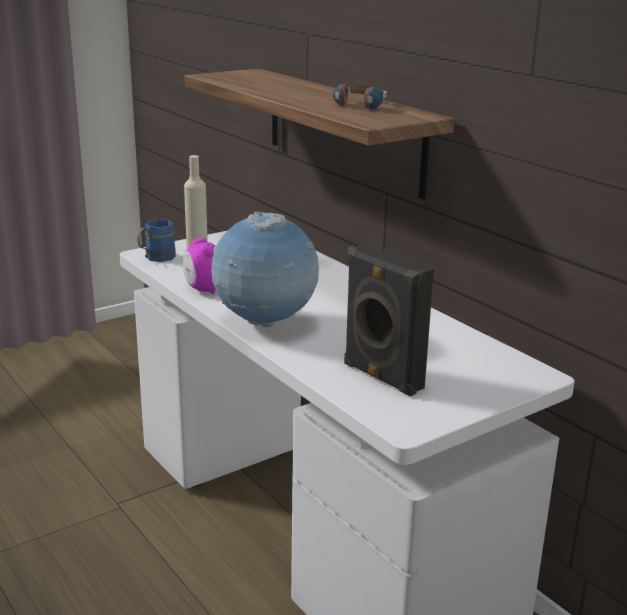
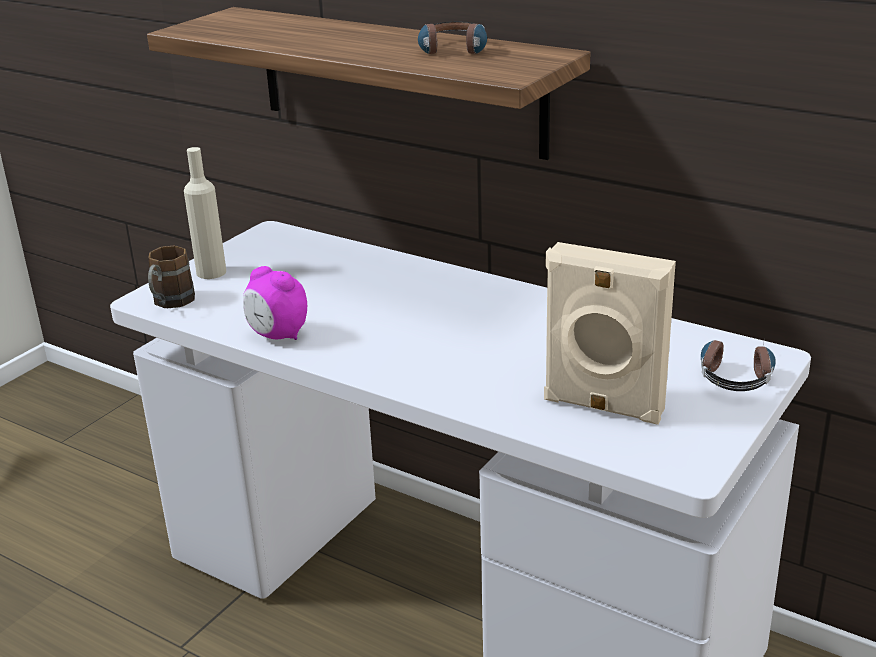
camera: 20 degrees left, 5 degrees up
(155, 259) = (170, 303): blue mug -> brown mug
(265, 323) = (400, 367): globe -> none
(381, 377) = (602, 407): black speaker -> beige speaker
(501, 379) = (736, 373): none -> headphones

